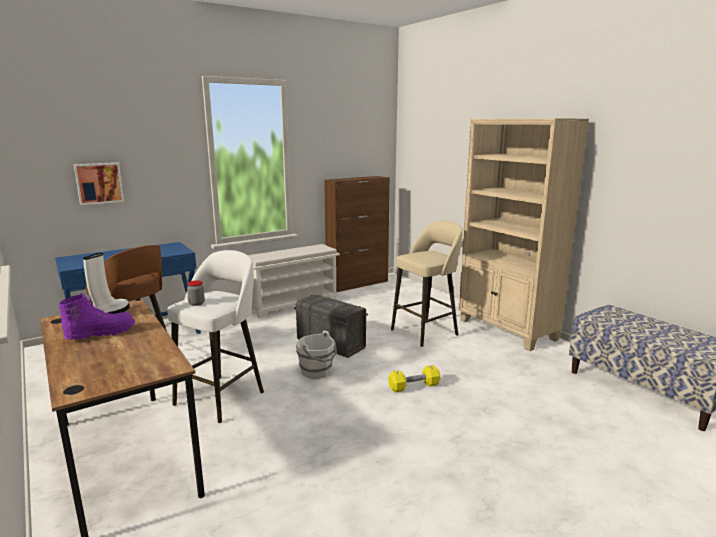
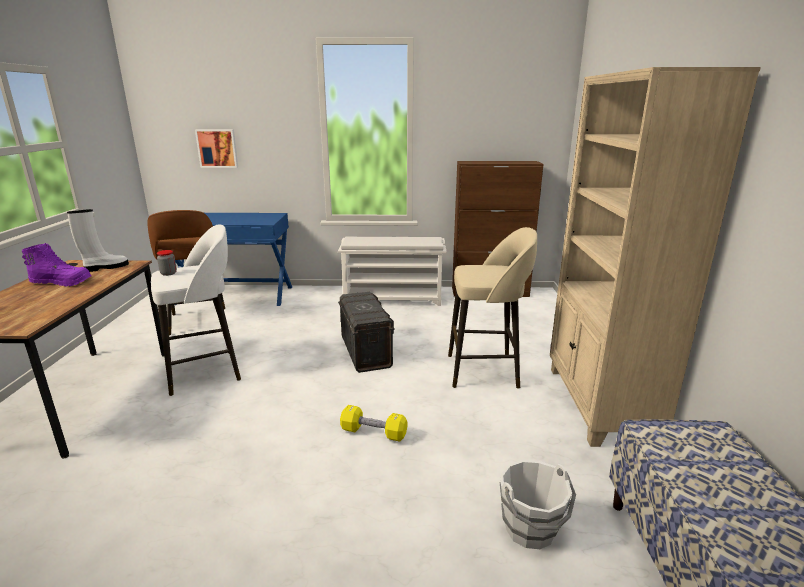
camera: 35 degrees right, 5 degrees up
(317, 372) = (310, 377): white bucket -> white bucket (531, 529)

